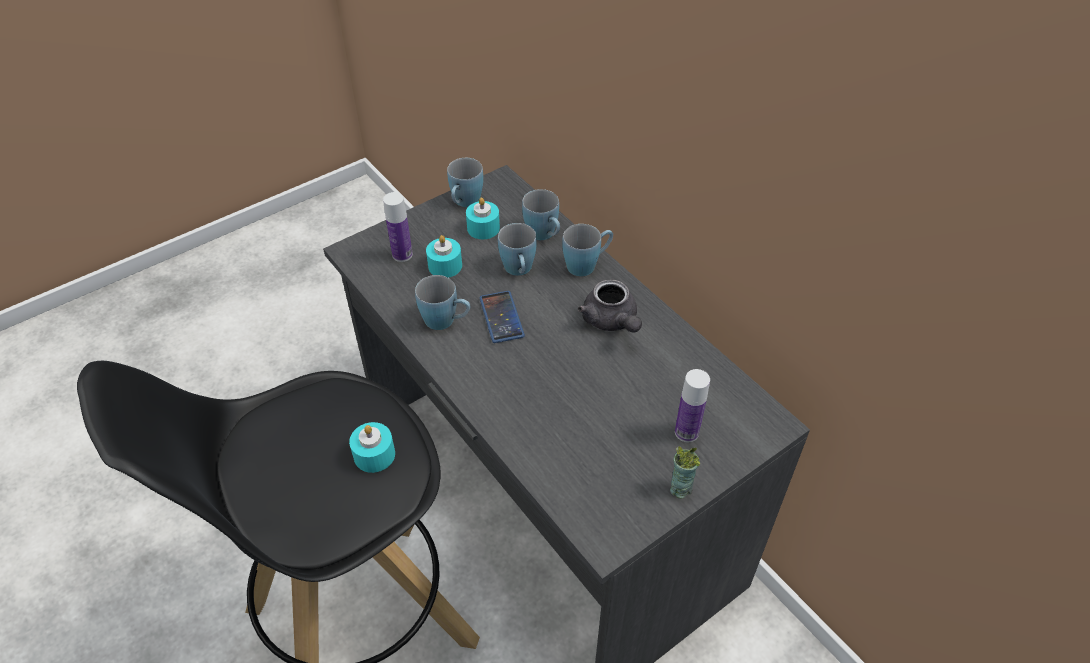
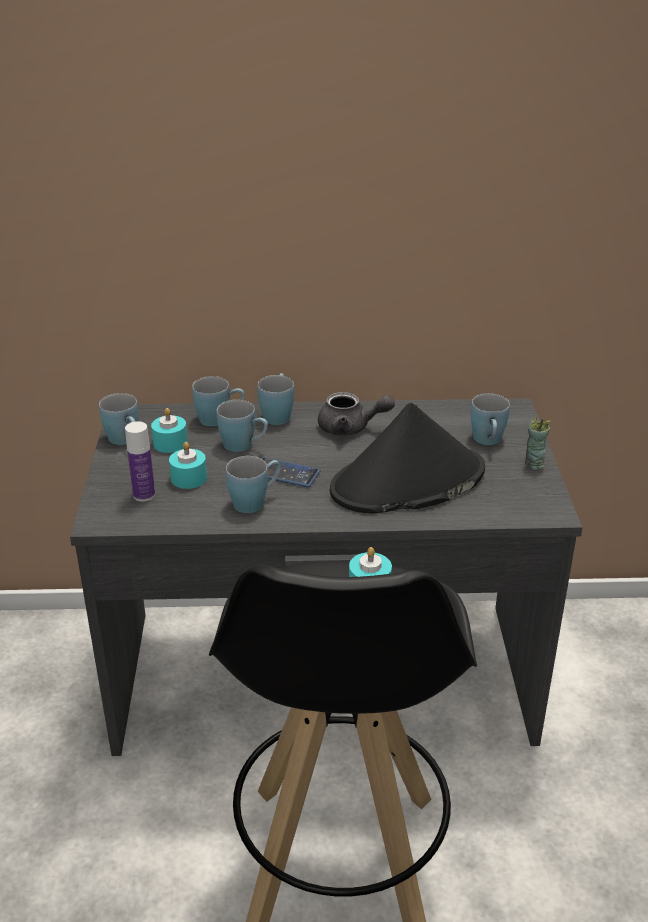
camera: 55 degrees left, 15 degrees down
(560, 404) = (407, 482): none -> black hat
(686, 432) = (488, 441): bottle -> blue mug

